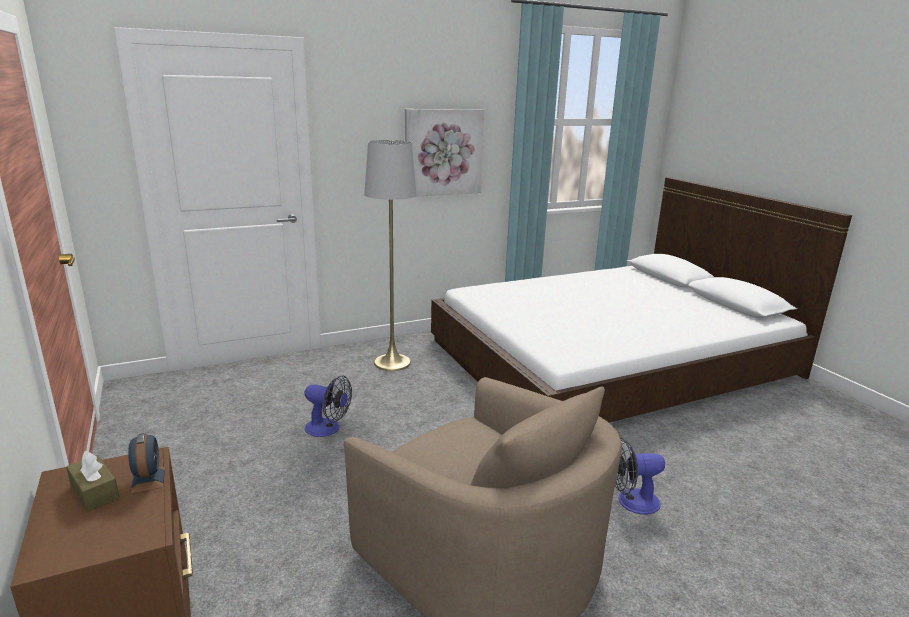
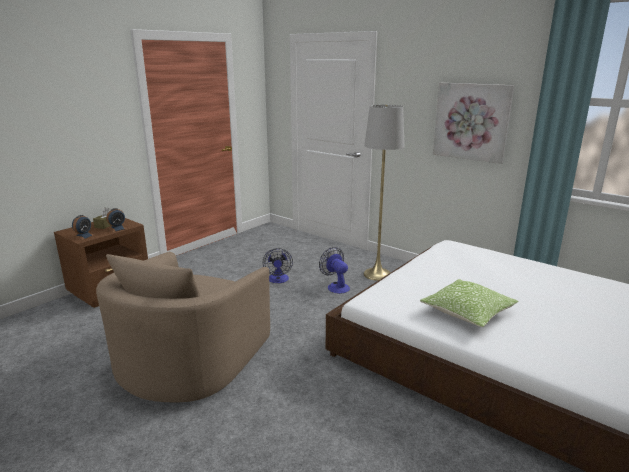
camera: 65 degrees right, 0 degrees up
(133, 531) = (83, 236): none -> alarm clock
(613, 328) = (467, 312): none -> pillow
(631, 502) = (285, 410): fan -> fan (336, 286)

